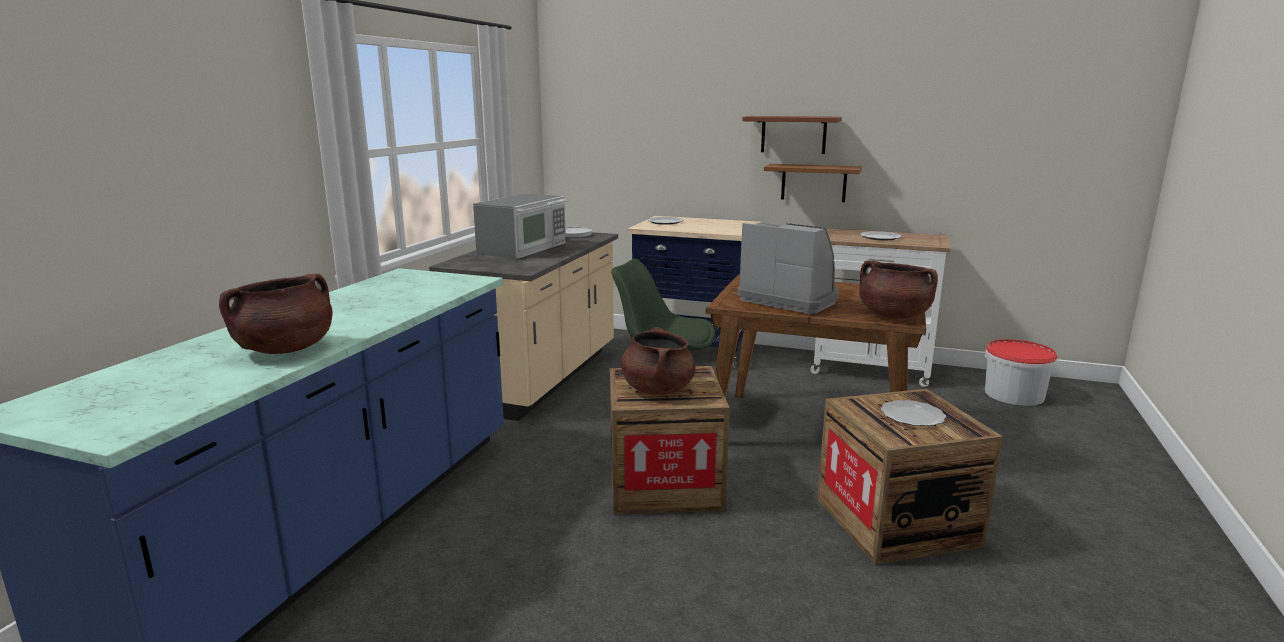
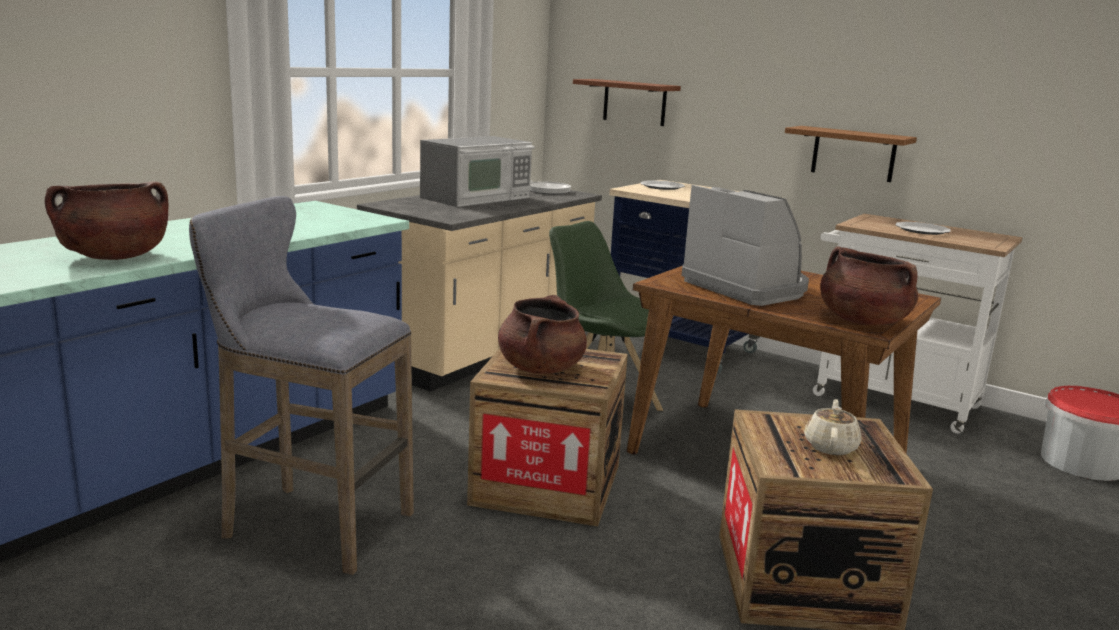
camera: 15 degrees right, 0 degrees up
(493, 560) = (309, 525): none -> grey stool
(793, 134) = (833, 90): brown shelf -> brown shelf (634, 102)
(913, 416) = (830, 446): plate -> beige teapot

